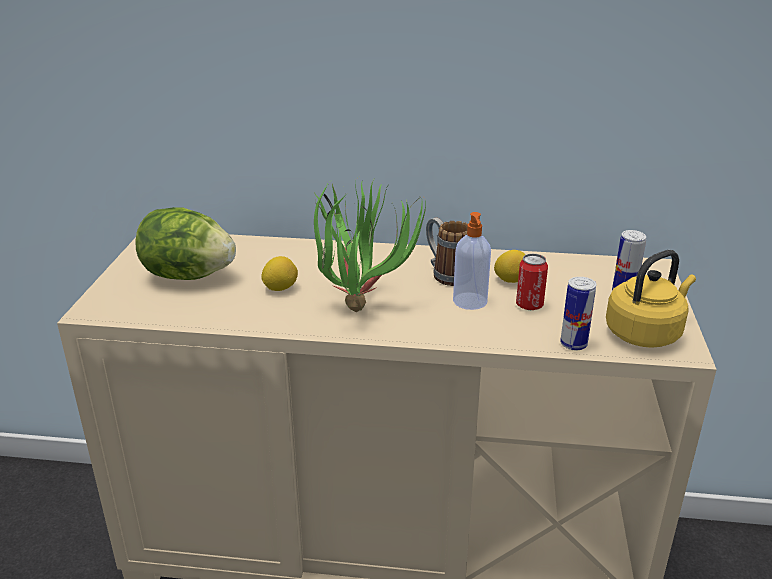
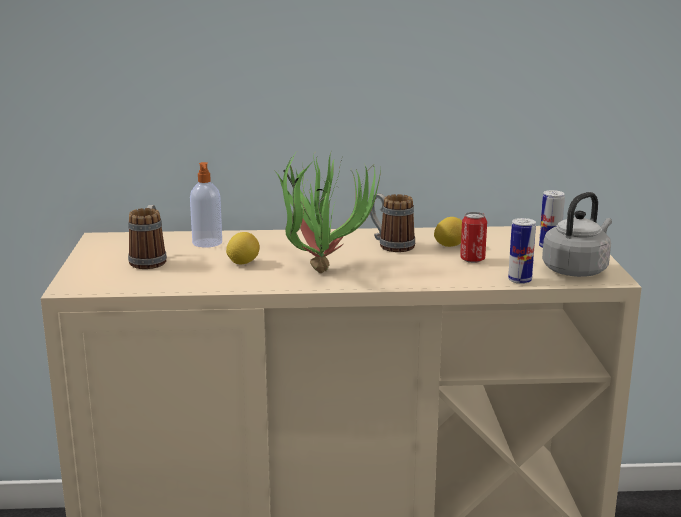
camera: 10 degrees left, 10 degrees down
(188, 276) = (150, 260): lettuce -> mug
(470, 302) = (420, 261): soap dispenser -> soap dispenser (207, 243)
(645, 333) = (577, 270): yellow kettle -> grey kettle

